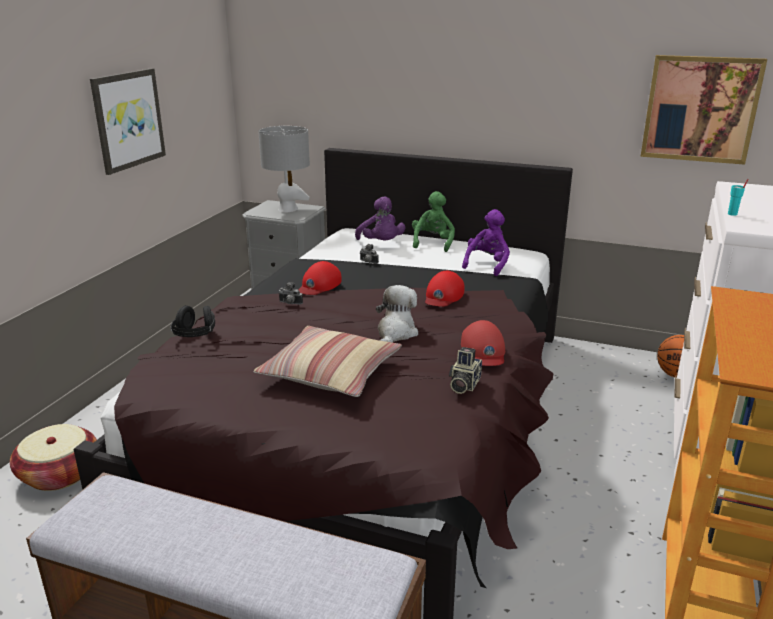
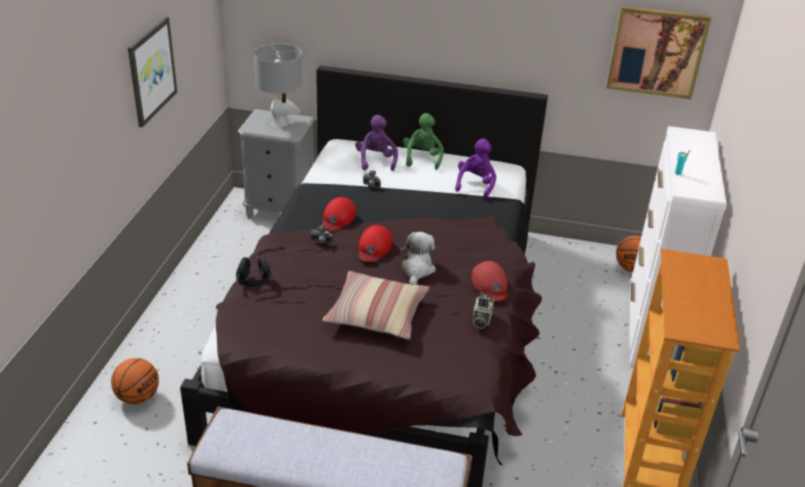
camera: 10 degrees left, 10 degrees up
(59, 474) = (137, 397): basket -> basketball
(381, 243) = (376, 161): purple plush toy -> purple plush toy turned 150 degrees counterclockwise
(443, 296) = (447, 227): red cap -> red cap (374, 248)

